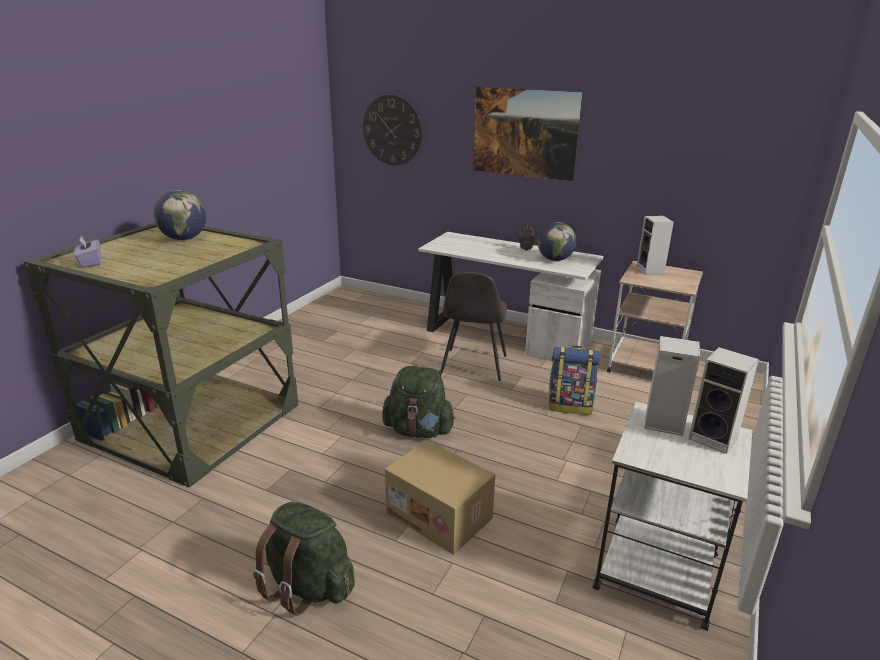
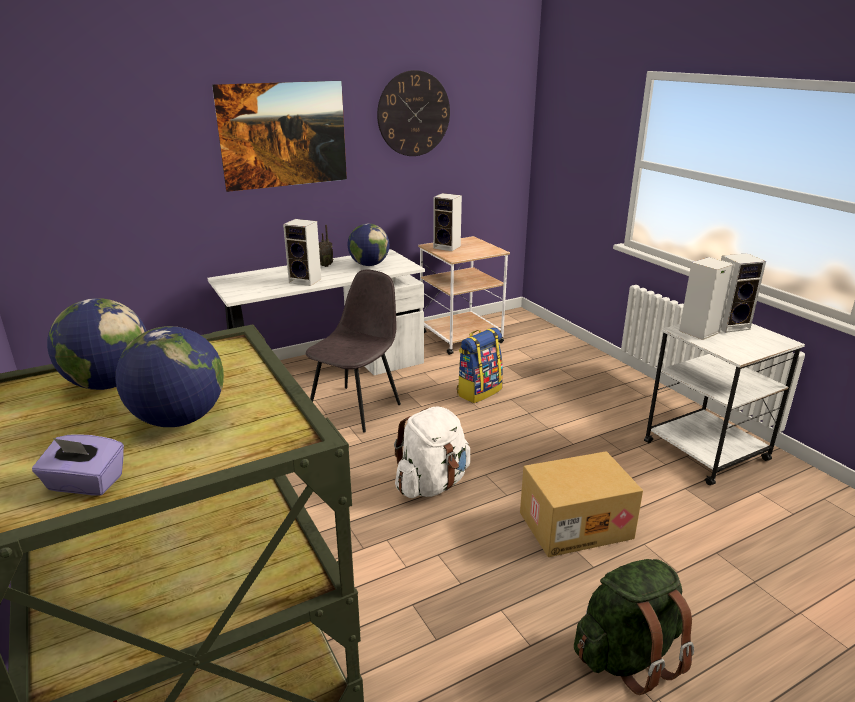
camera: 55 degrees left, 0 degrees up
(157, 259) = (179, 420): none -> globe
(392, 130) = (87, 160): wall clock -> wall clock (413, 114)
(419, 431) = (432, 484): green backpack -> white backpack
(473, 366) = (356, 407): grey chair -> grey chair turned 105 degrees counterclockwise
(489, 253) = (306, 280): none -> speaker

